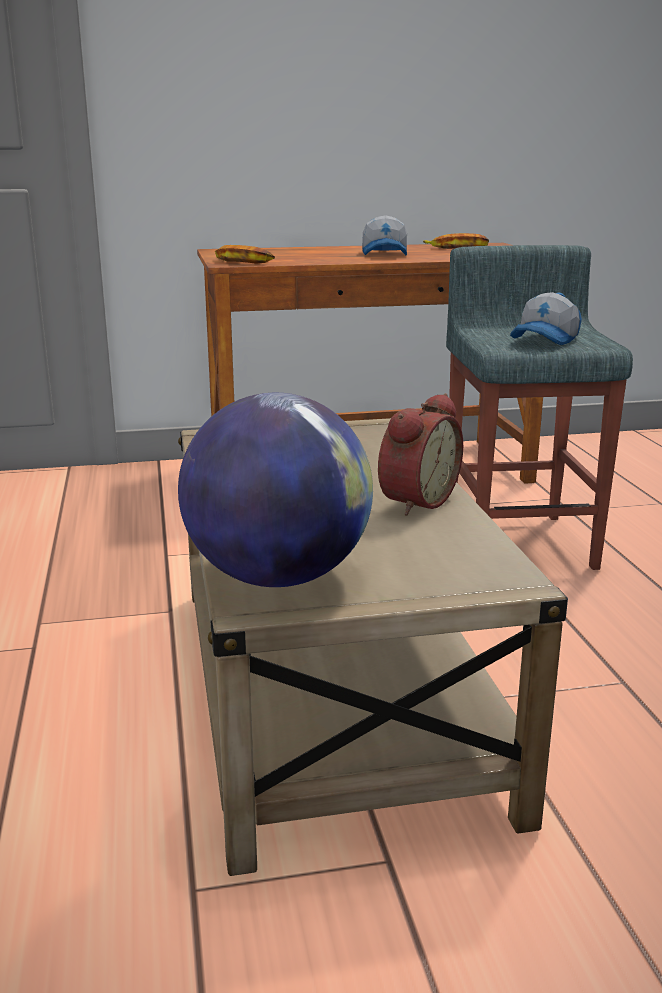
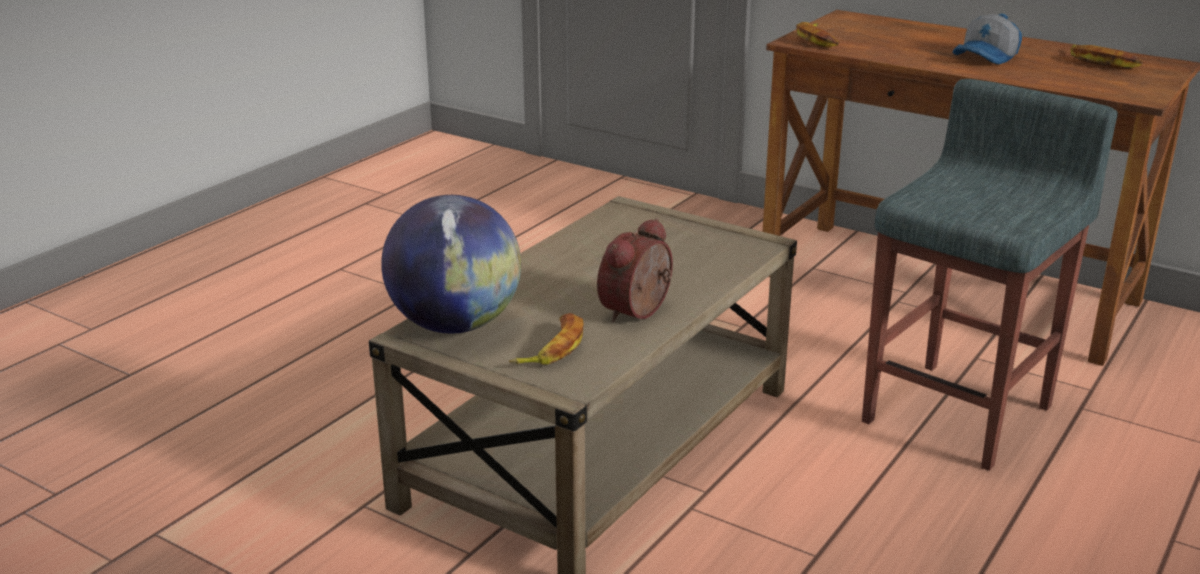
camera: 45 degrees right, 5 degrees up
(414, 501) = (639, 312): alarm clock -> alarm clock turned 135 degrees clockwise
(417, 555) = (551, 348): none -> banana
(547, 339) = (977, 205): cap -> none

